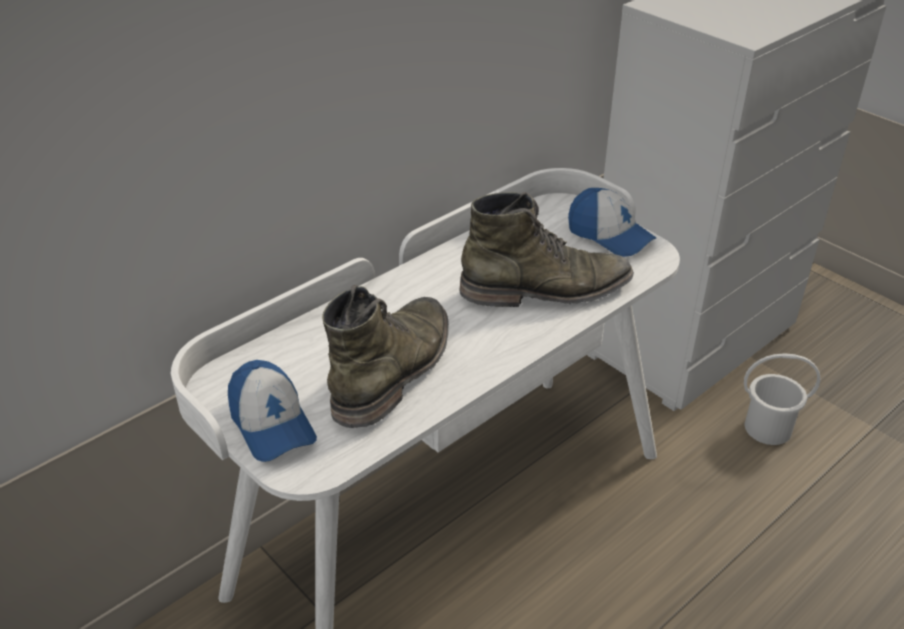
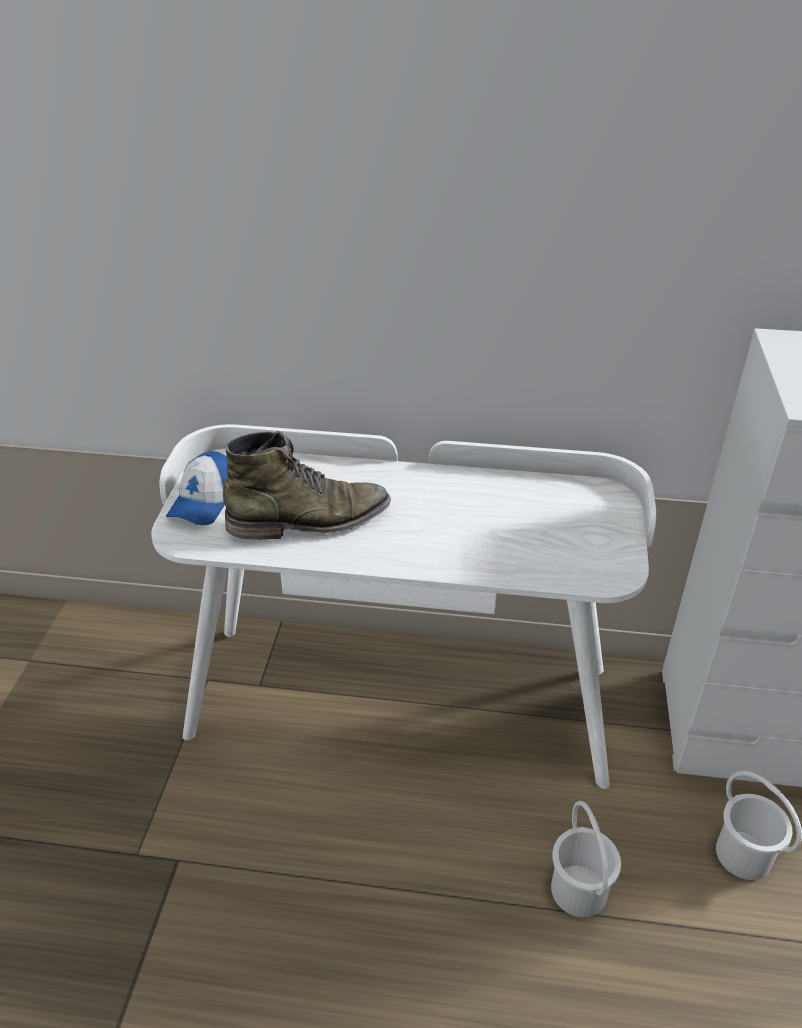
camera: 50 degrees right, 0 degrees up
(547, 290) = (487, 542): green boot -> none
(609, 235) = (606, 539): cap -> none
(728, 533) = (579, 889): none -> white bucket

